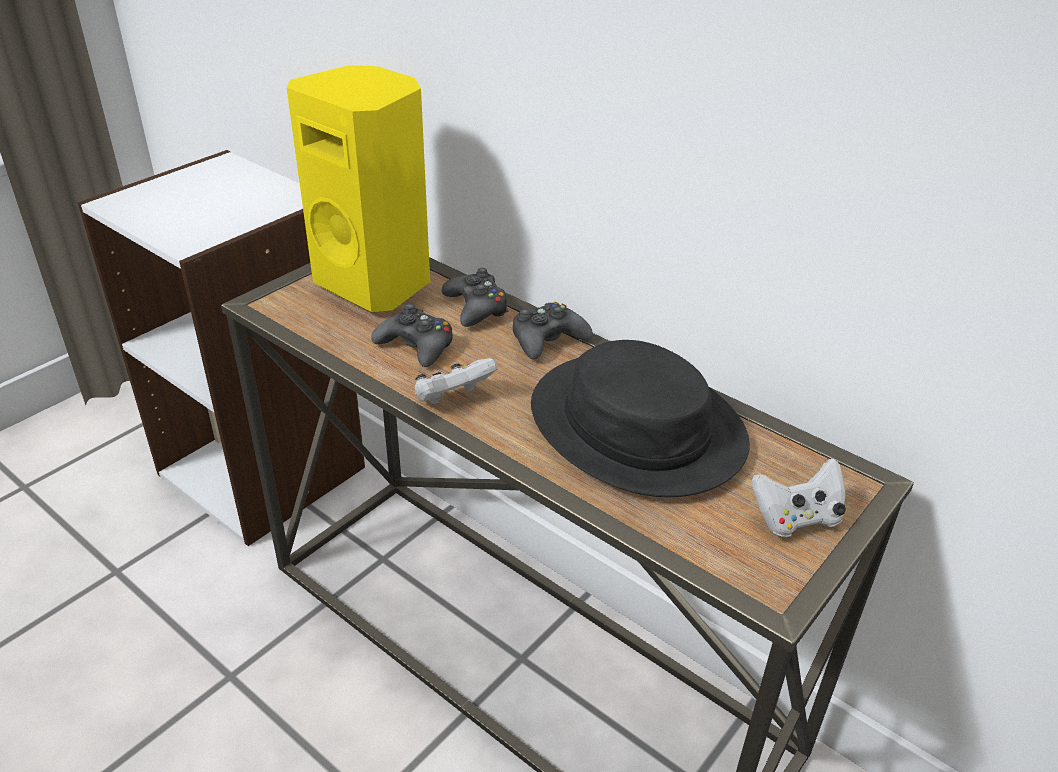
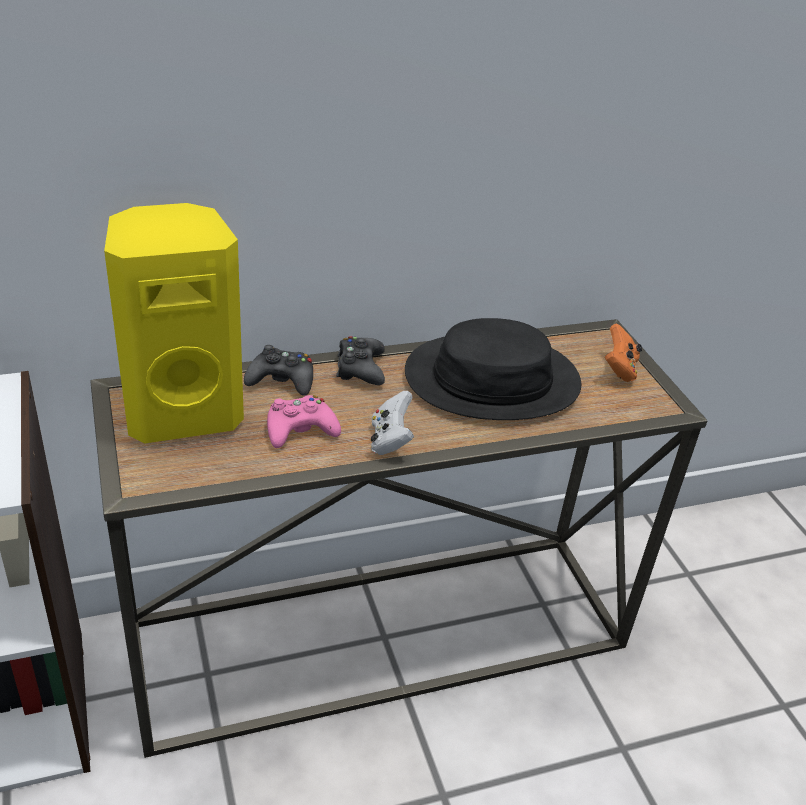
camera: 60 degrees left, 0 degrees up
(416, 346) = (300, 430): black game controller -> pink game controller
(796, 518) = (619, 369): white game controller -> orange game controller

